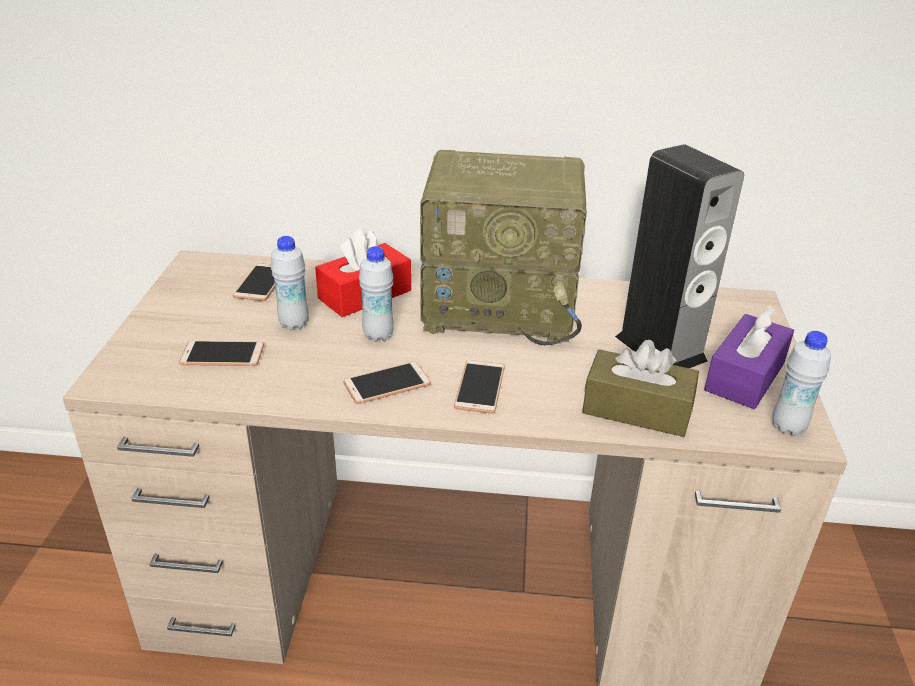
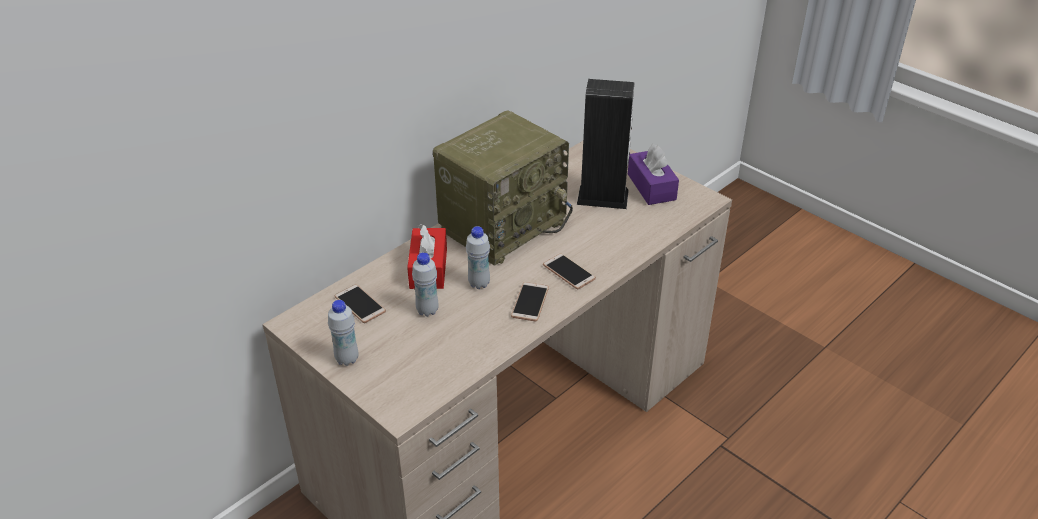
camera: 50 degrees left, 5 degrees up
(222, 355) = (428, 353): phone -> none
(637, 409) = (640, 233): brown tissue box -> none
(788, 427) = (696, 199): white bottle -> white bottle (347, 359)

